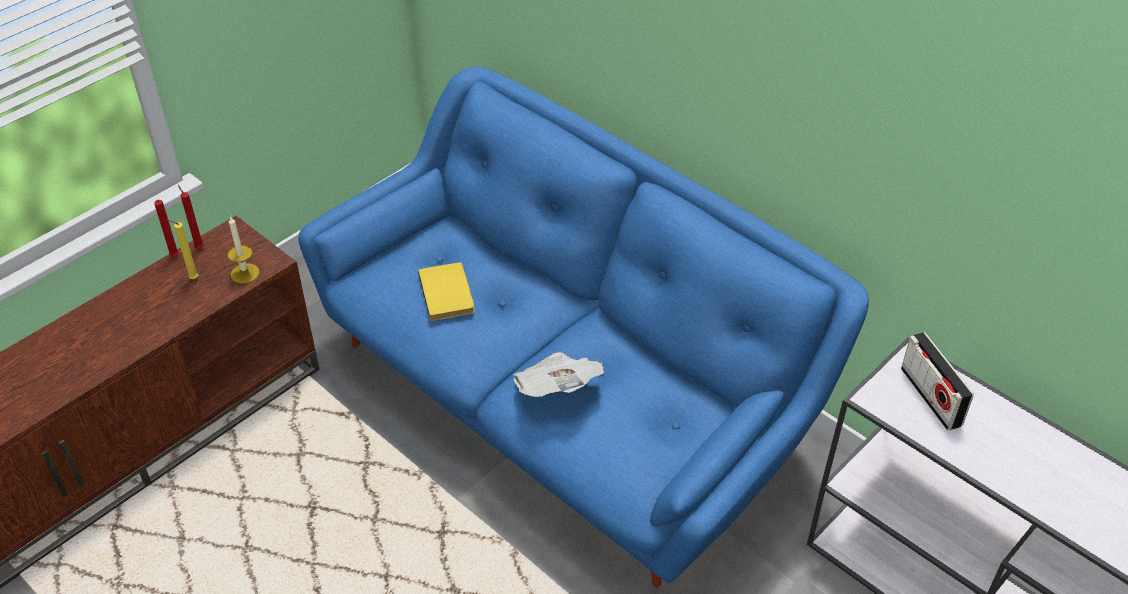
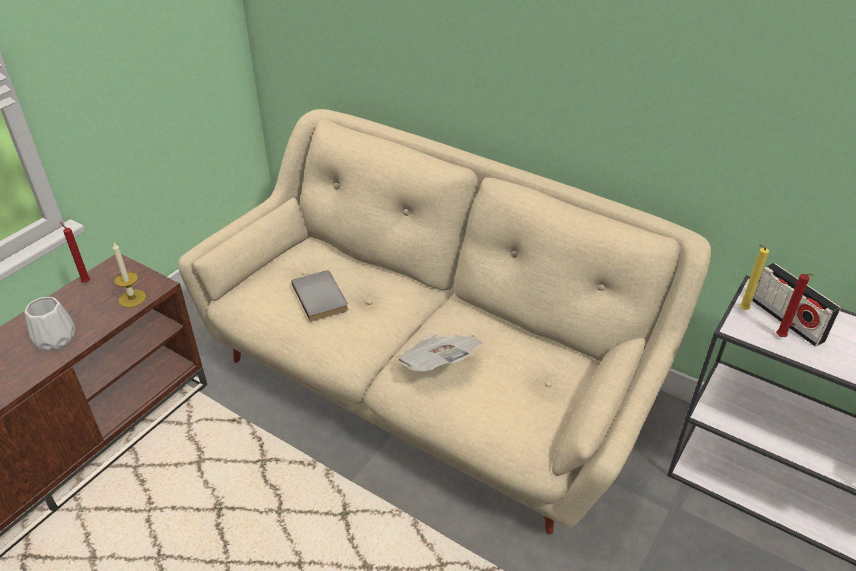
camera: 10 degrees left, 5 degrees down
(163, 312) = (55, 340): none -> white vase
(174, 257) = (62, 292): red candle -> red candle (781, 338)
(192, 278) = (81, 308): yellow candle -> yellow candle (742, 310)
(449, 293) = (322, 297): yellow book -> grey book
(564, 401) = (428, 383): blue sofa -> beige sofa

